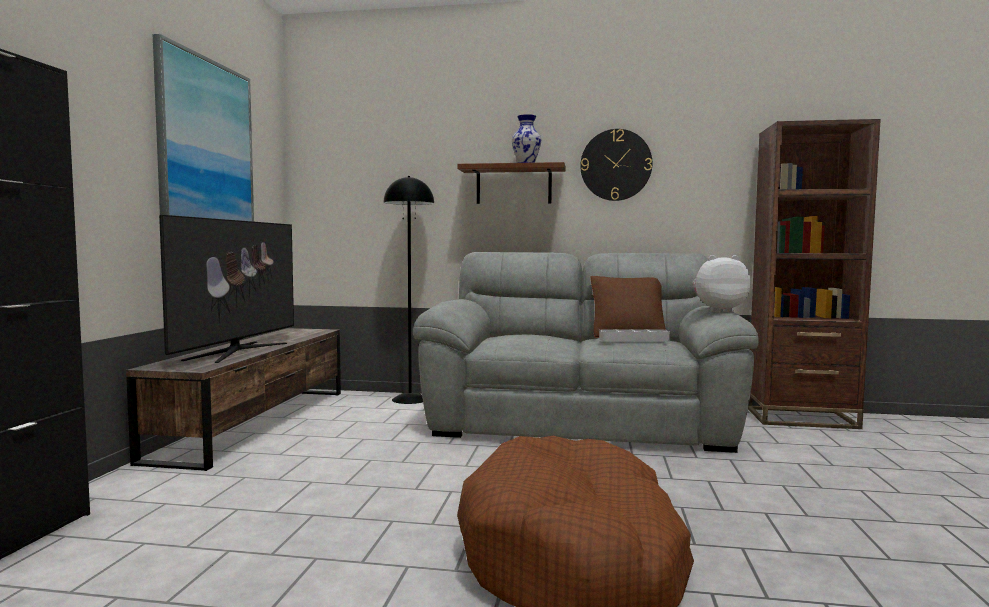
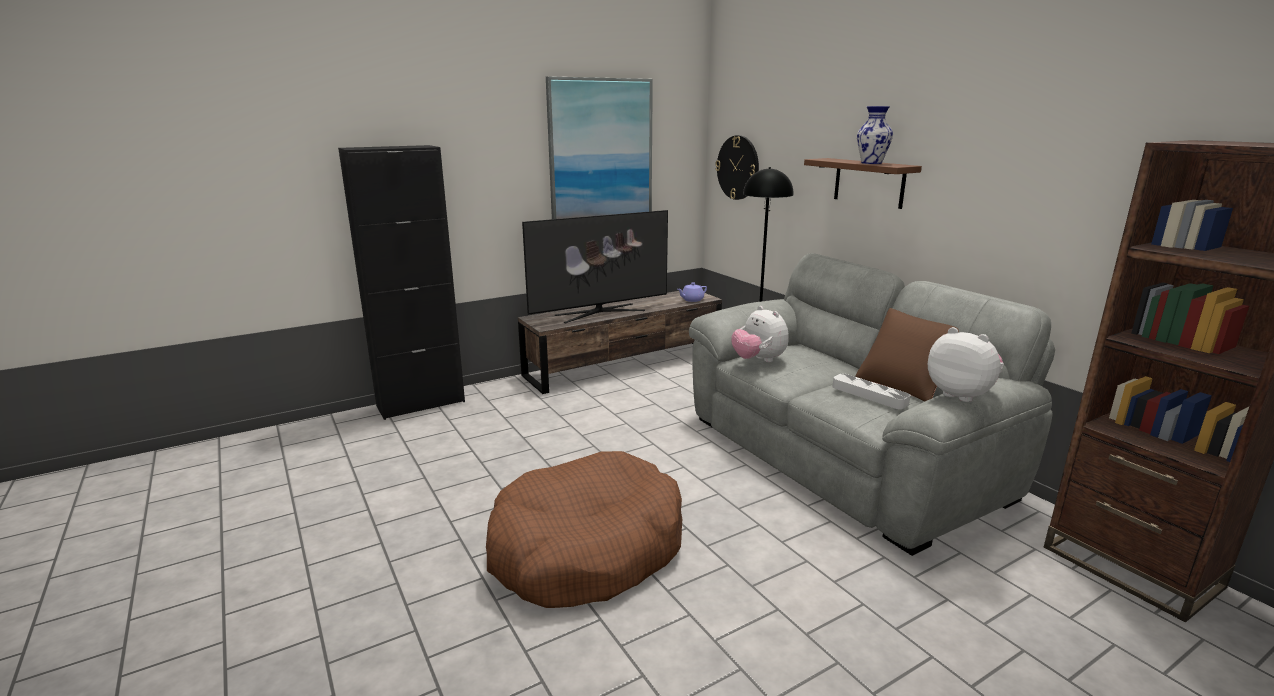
camera: 50 degrees right, 15 degrees up
(312, 333) = (692, 300): none -> purple teapot
(506, 343) = (758, 360): none -> plush toy
(616, 165) = (977, 170): wall clock -> wall clock (738, 167)

